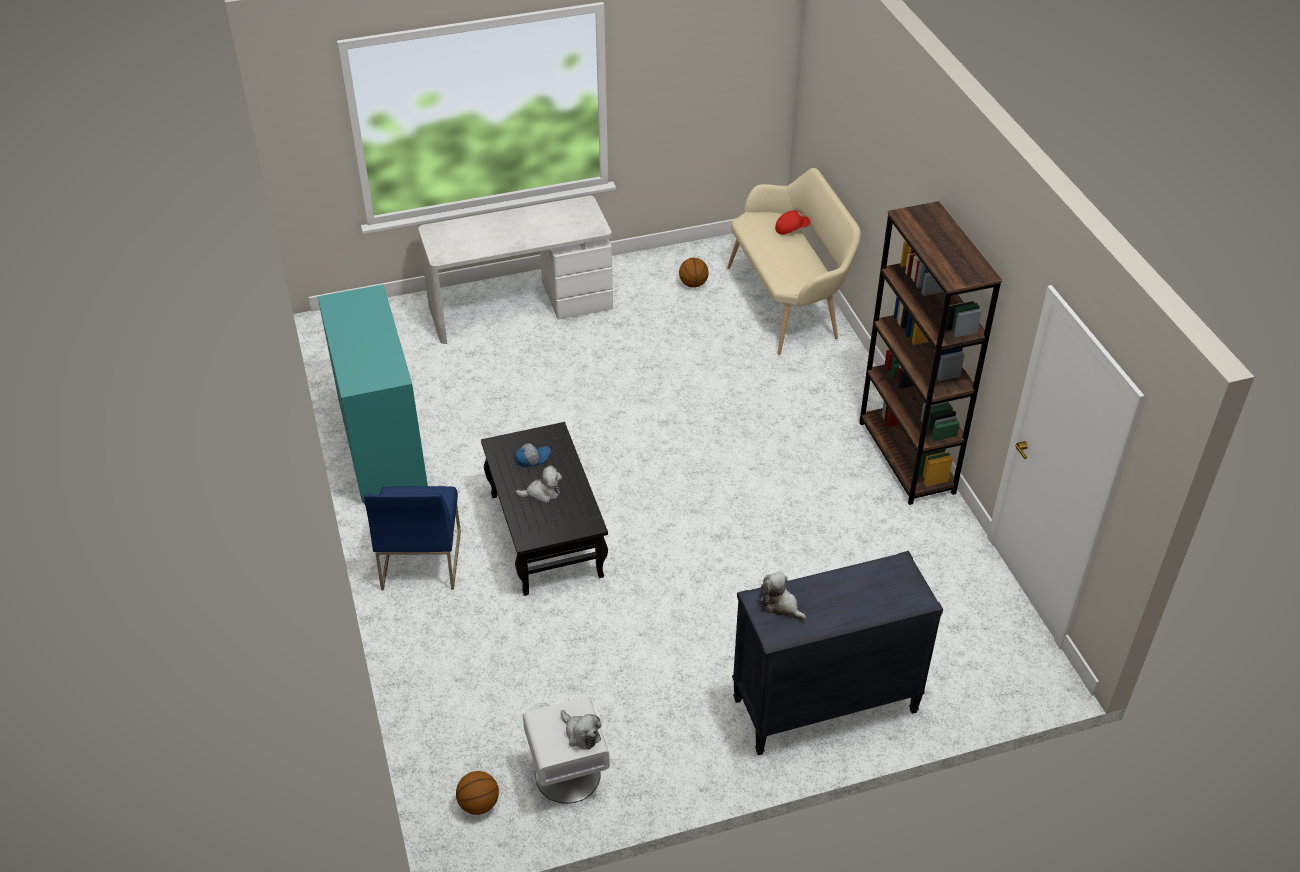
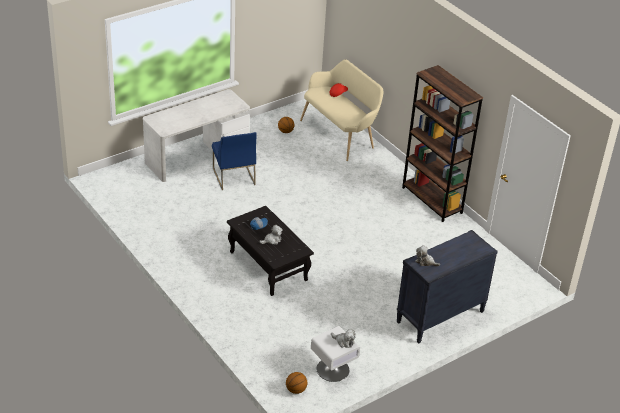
camera: 20 degrees left, 5 degrees down
(382, 445) = (158, 238): turquoise dresser -> none
(420, 559) = (208, 289): blue chair -> blue chair (233, 176)

